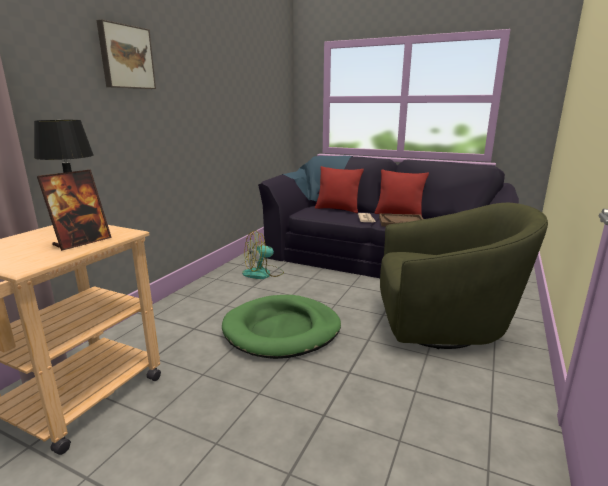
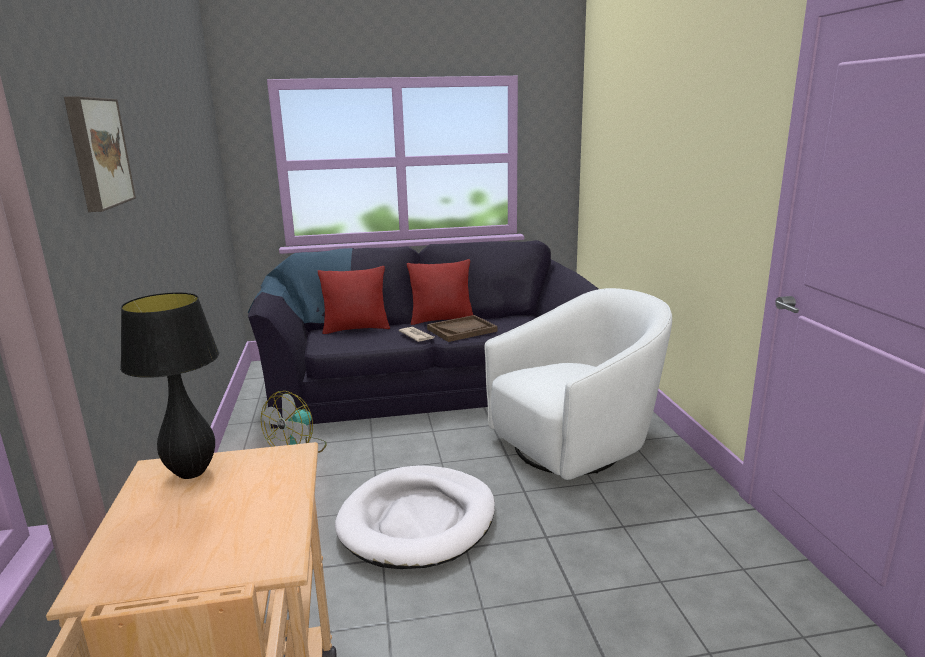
camera: 35 degrees left, 0 degrees up
(82, 242) = (263, 491): picture frame -> none
(282, 330) = (418, 521): green dog bed -> white dog bed
(445, 325) = (577, 444): green armchair -> white armchair

